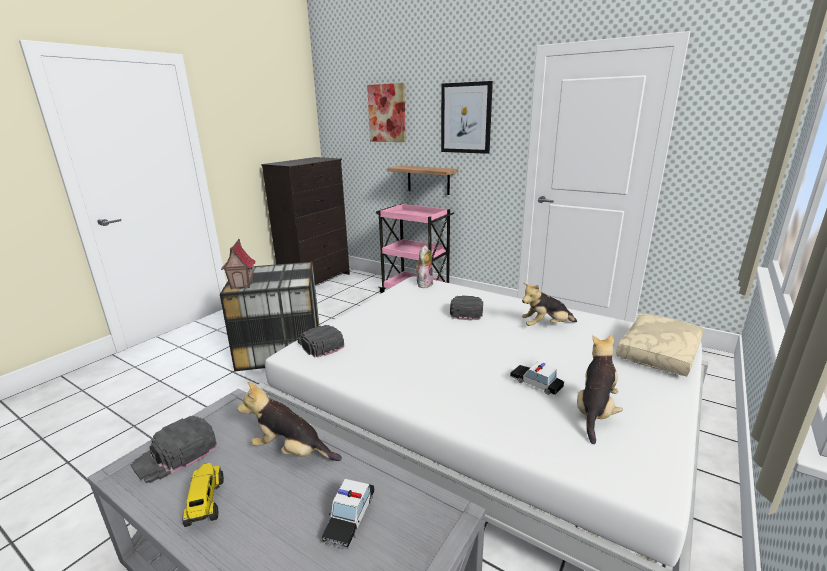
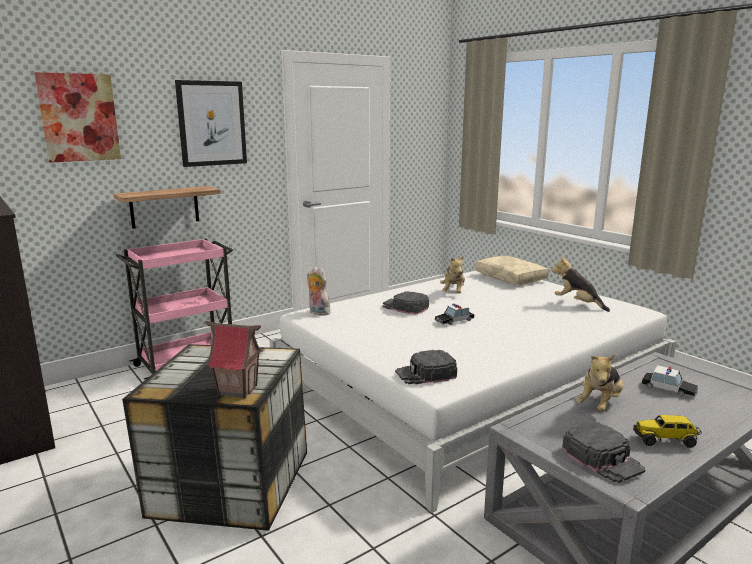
camera: 70 degrees left, 5 degrees down
(535, 383) = (540, 310): toy car -> toy car (454, 321)

